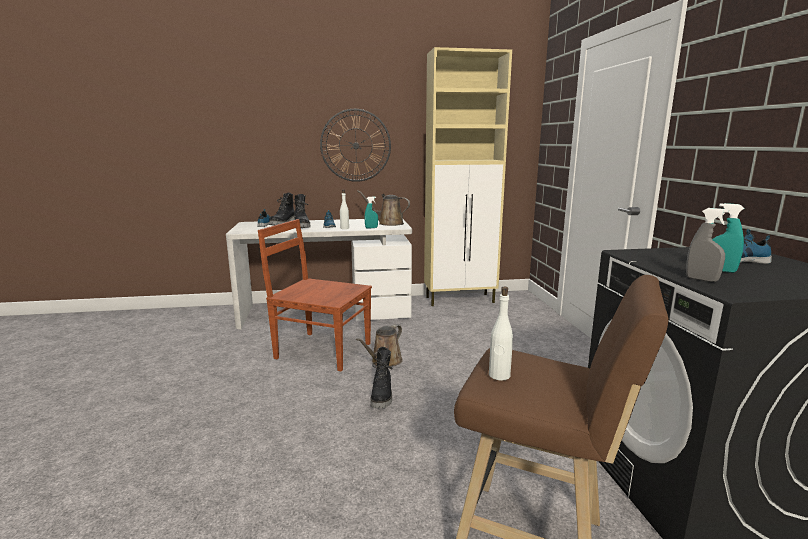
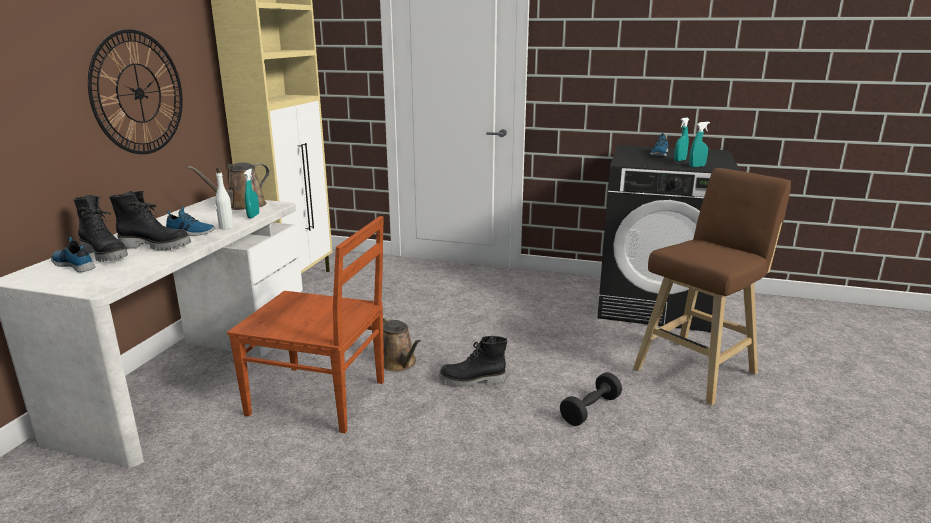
camera: 65 degrees left, 5 degrees up
(321, 350) = (320, 398): brown chair -> brown chair turned 120 degrees counterclockwise
(377, 468) = (590, 410): none -> black dumbbell
(382, 396) = (472, 381): black boot -> black boot turned 150 degrees clockwise
(499, 375) = (711, 257): white bottle -> none
(701, 279) = (697, 166): grey spray bottle -> turquoise spray bottle

